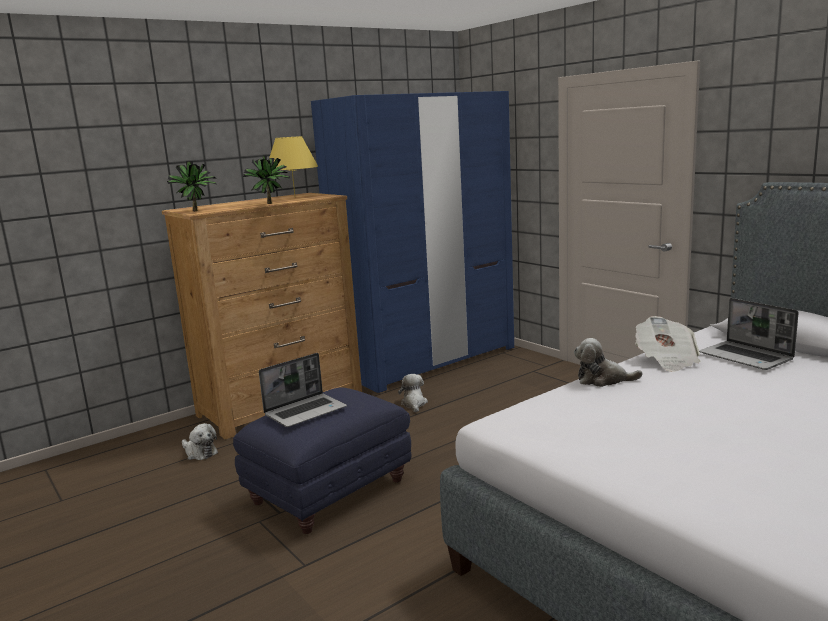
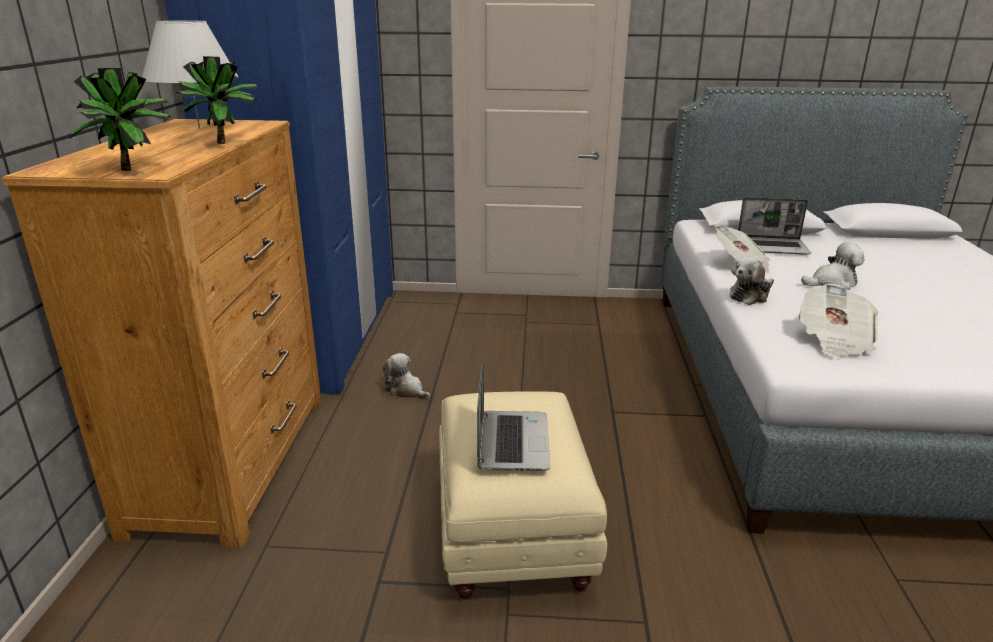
camera: 50 degrees left, 10 degrees up
(199, 452) = (240, 586): plush toy -> plush toy (832, 283)
(295, 197) = (199, 128): yellow table lamp -> white table lamp
(330, 491) = (511, 530): blue ottoman -> beige ottoman
(571, 421) = (834, 340): none -> newspaper

